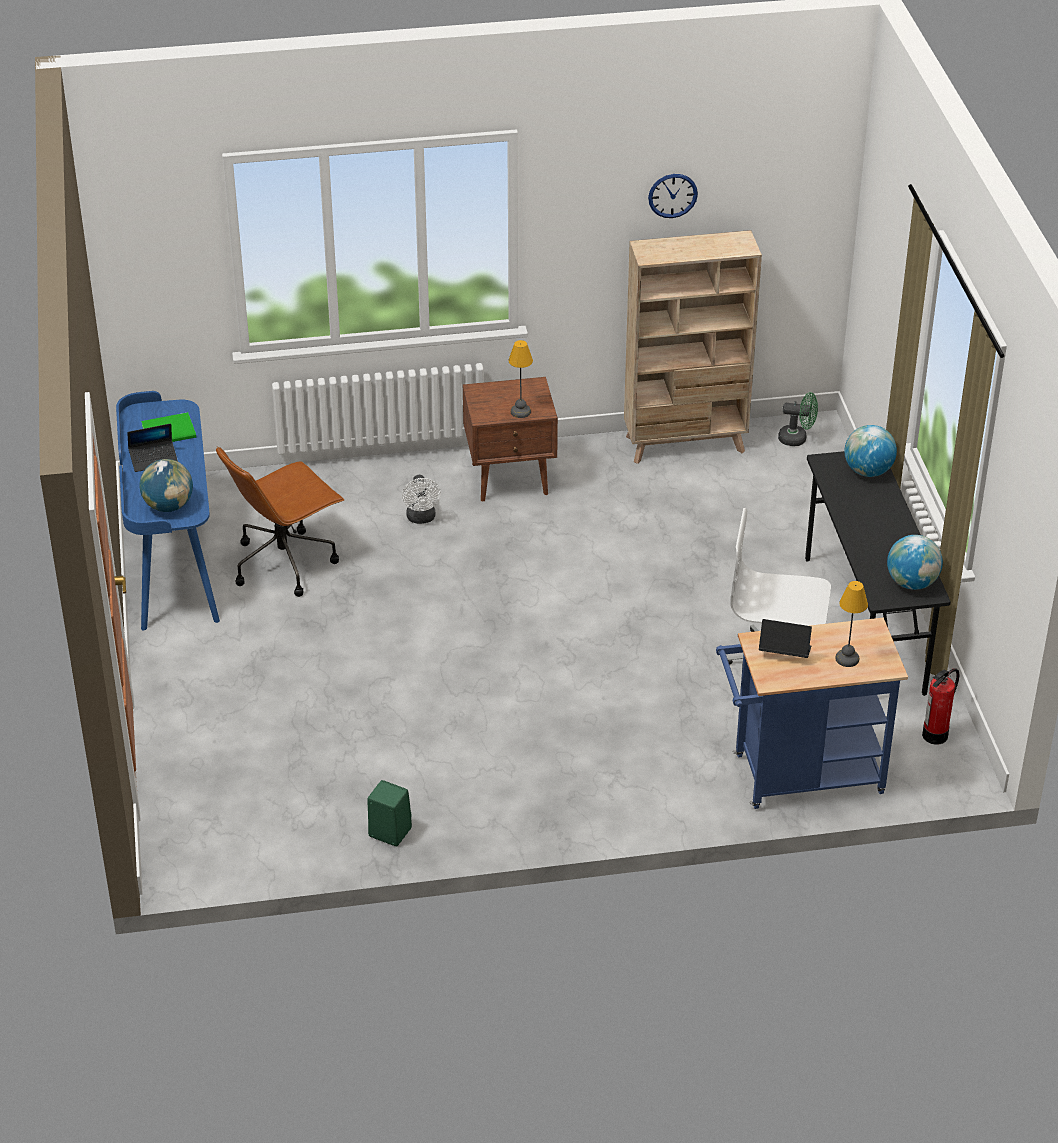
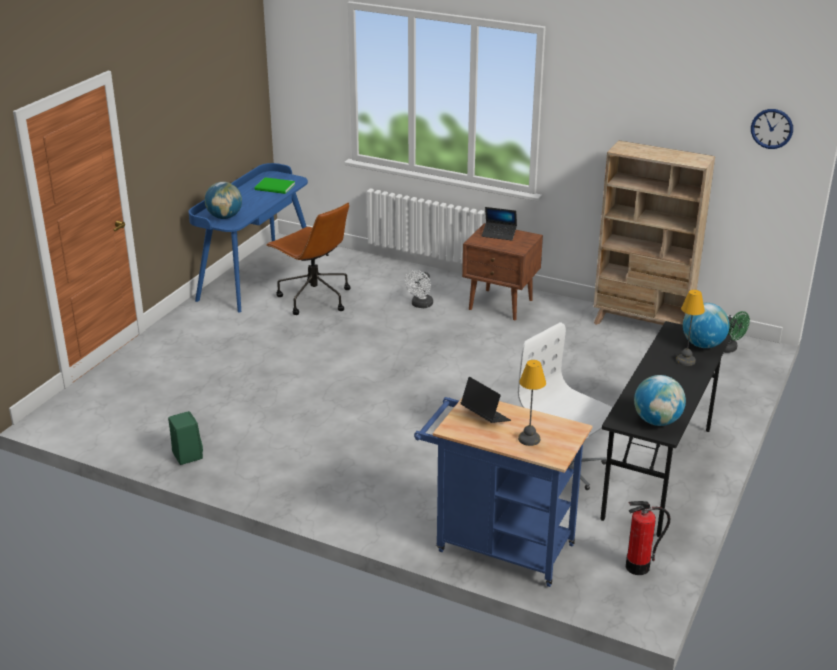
camera: 35 degrees right, 10 degrees down
(154, 459) = (248, 196): laptop -> laptop (499, 234)
(285, 562) = (313, 298): brown office chair -> brown office chair turned 135 degrees counterclockwise
(521, 412) = (503, 246): table lamp -> table lamp (686, 361)
(672, 195) = (658, 111): wall clock -> wall clock (771, 128)

